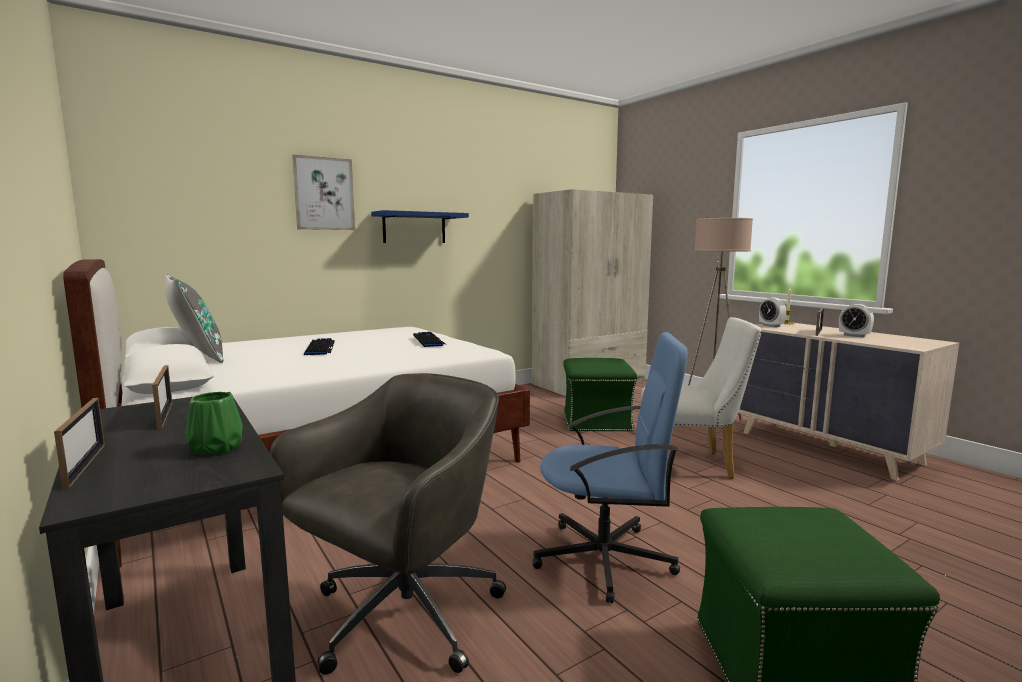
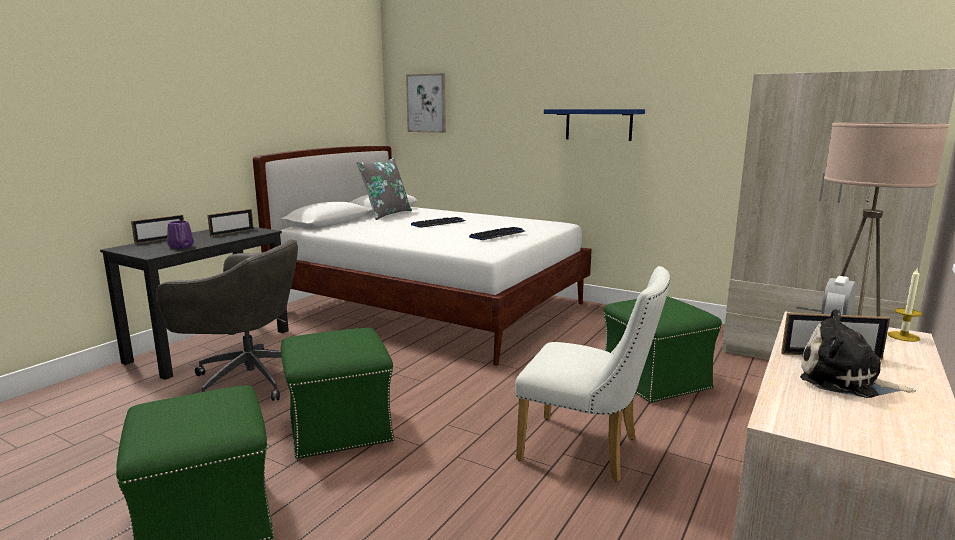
camera: 65 degrees right, 5 degrees up
(217, 448) = (182, 247): green vase -> purple vase
(324, 194) = (519, 94): picture -> picture (426, 103)
(606, 559) = (338, 428): blue office chair -> green ottoman
(693, 464) = (587, 450): white chair -> white chair turned 45 degrees counterclockwise
(854, 336) = (845, 381): alarm clock -> plush toy

